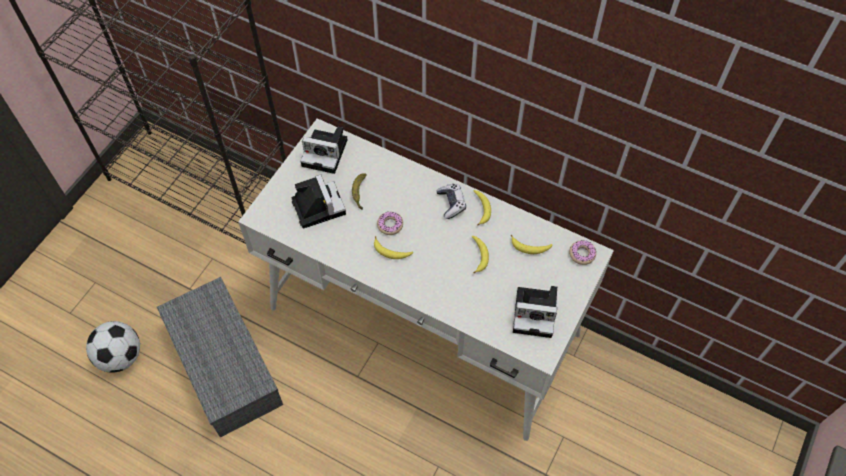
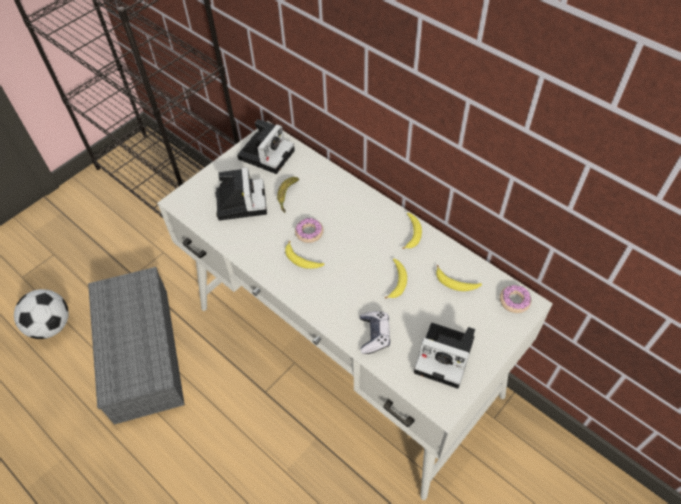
camera: 15 degrees right, 5 degrees down
(327, 152) = (266, 153): camera -> camera turned 90 degrees counterclockwise
(451, 203) = (380, 222): game controller -> game controller (374, 335)

